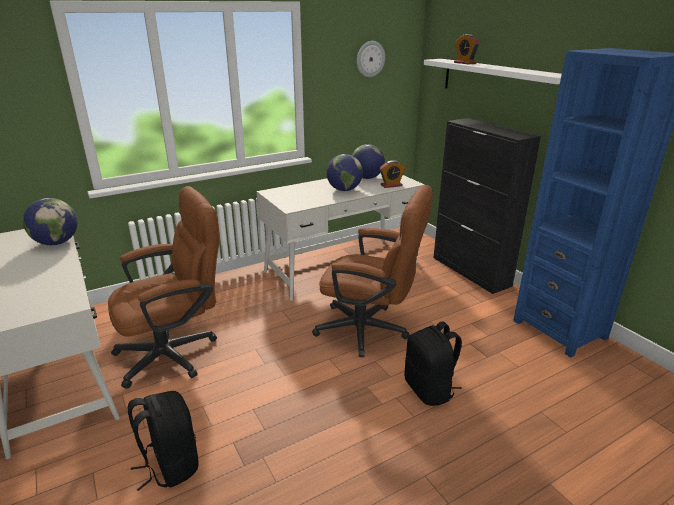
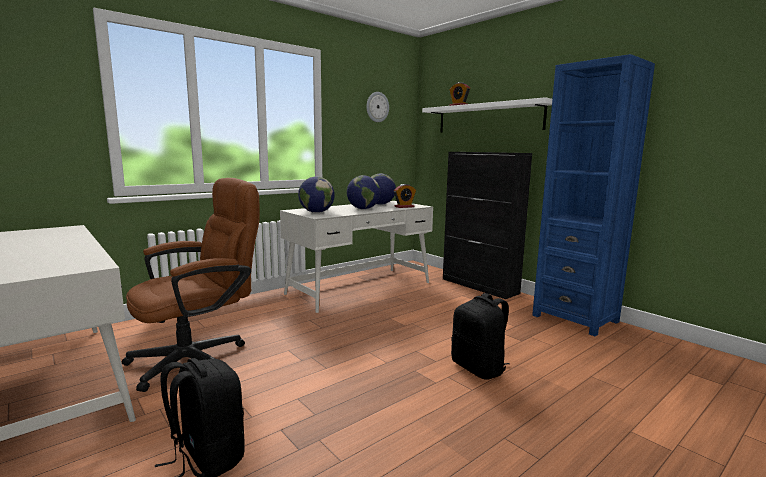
camera: 10 degrees left, 15 degrees down
(56, 243) = (70, 235): globe -> globe (316, 212)
(370, 330) = (403, 329): brown office chair -> none

